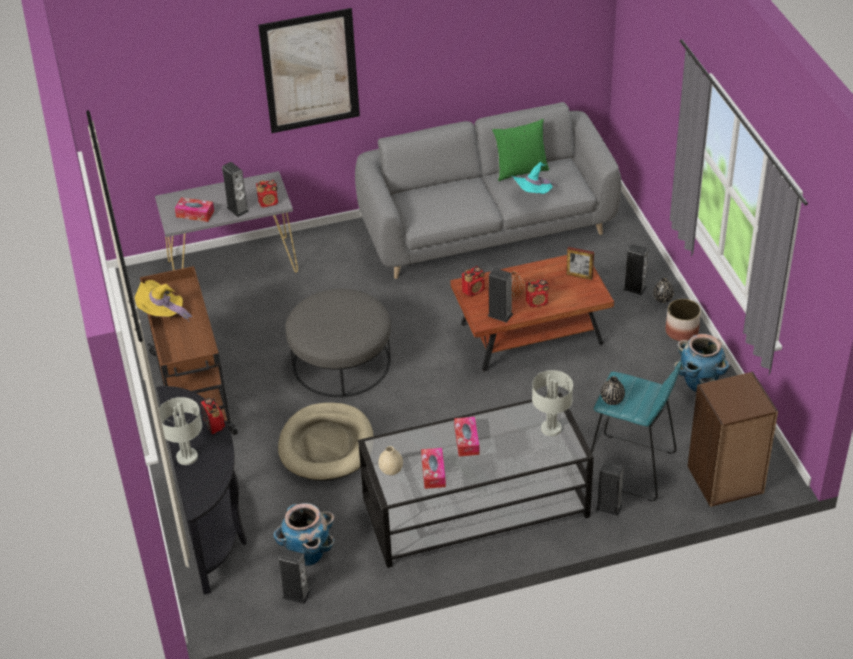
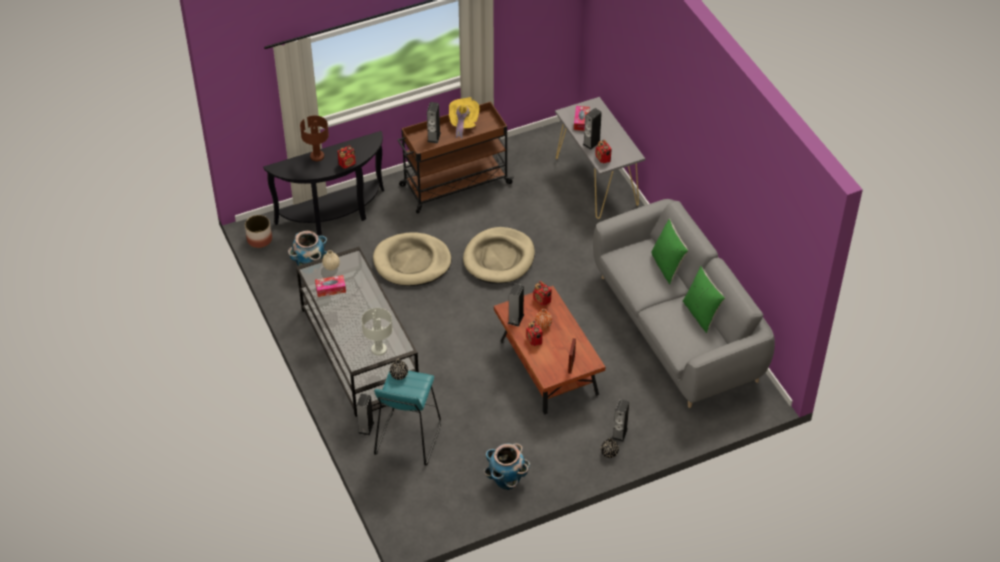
camera: 80 degrees right, 5 degrees up
(186, 457) = (317, 156): grey table lamp -> brown table lamp
(296, 594) = (276, 266): speaker -> speaker (434, 137)
(310, 71) = (671, 114): picture -> none
(341, 362) = (499, 258): grey ottoman -> beige dog bed
(443, 186) = (667, 266): none -> green pillow
(466, 441) = (362, 304): tissue box -> none
(533, 195) = (666, 324): turquoise hat -> none
(681, 331) = (569, 467): planter -> planter (259, 239)
(725, 480) = (400, 499): brown bookcase -> none

